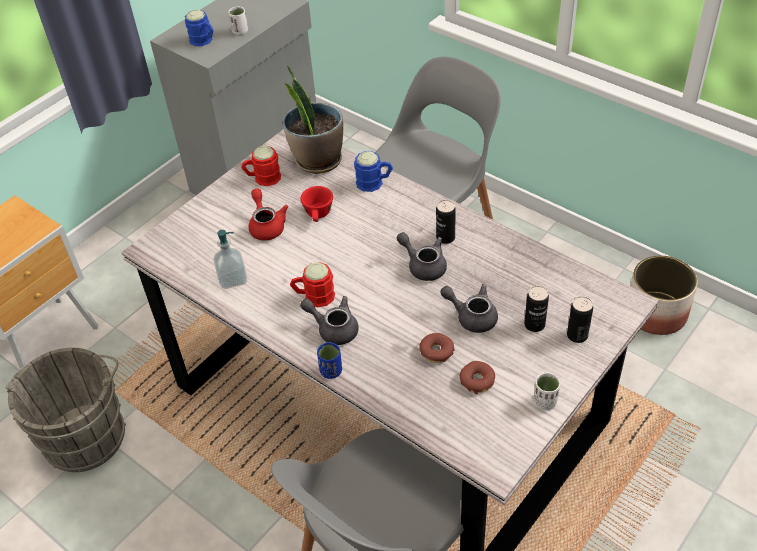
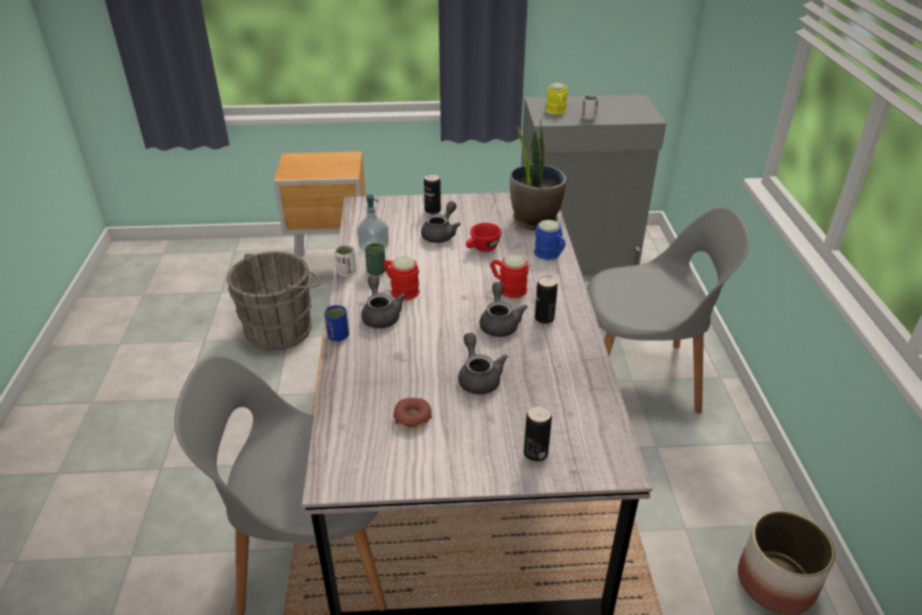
camera: 45 degrees right, 10 degrees down
(204, 41) = (556, 112): blue mug -> yellow mug
(262, 178) = (482, 209): red mug -> red mug (508, 288)
(266, 225) = (441, 234): red teapot -> grey teapot
(269, 297) = (376, 271): none -> green cup
(436, 351) = (418, 378): donut -> none
(534, 324) = (515, 419): can -> can (432, 210)
(545, 402) = (433, 473): white cup -> white cup (347, 273)

